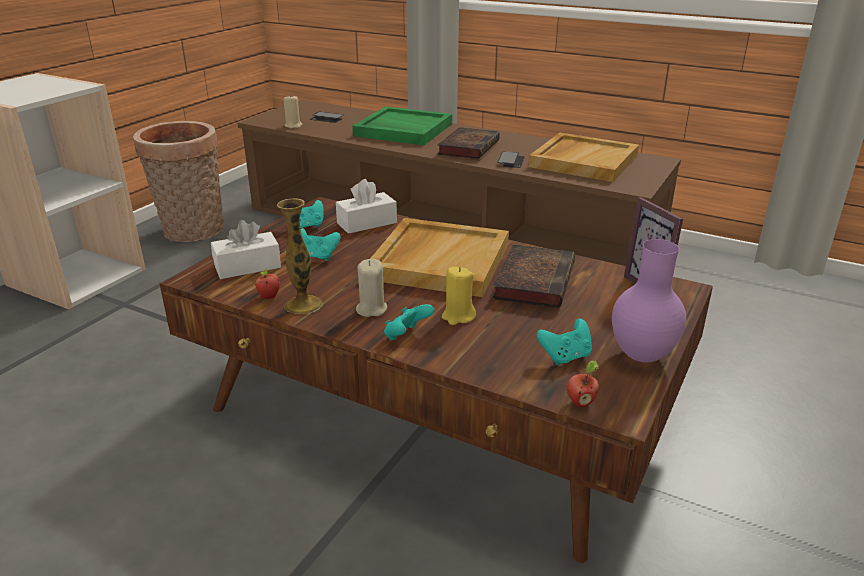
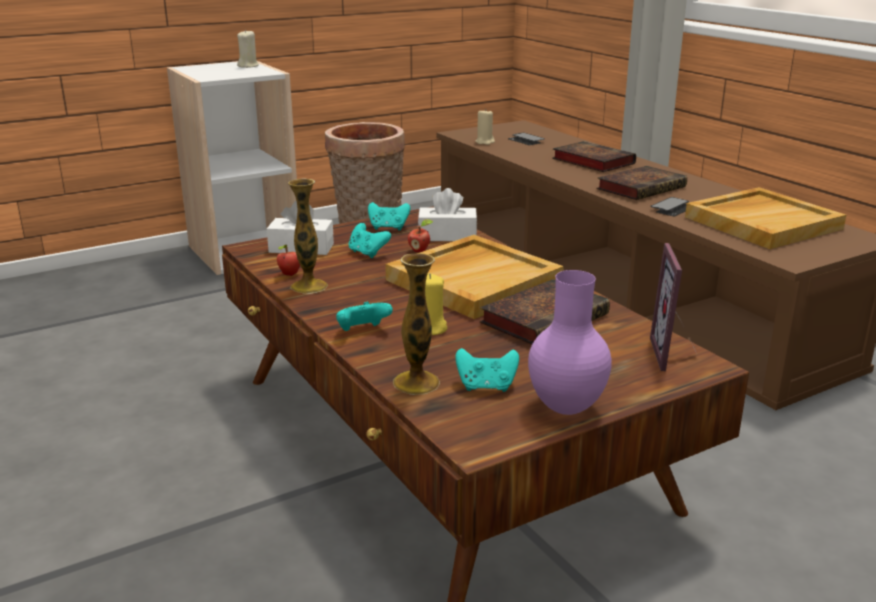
camera: 30 degrees right, 5 degrees down
(371, 309) = (360, 303): beige candle -> beige candle (248, 66)
(402, 130) = (591, 161): green tray -> book
(509, 372) = (416, 383): none -> vase
(580, 402) = (449, 425): apple -> apple (420, 251)

